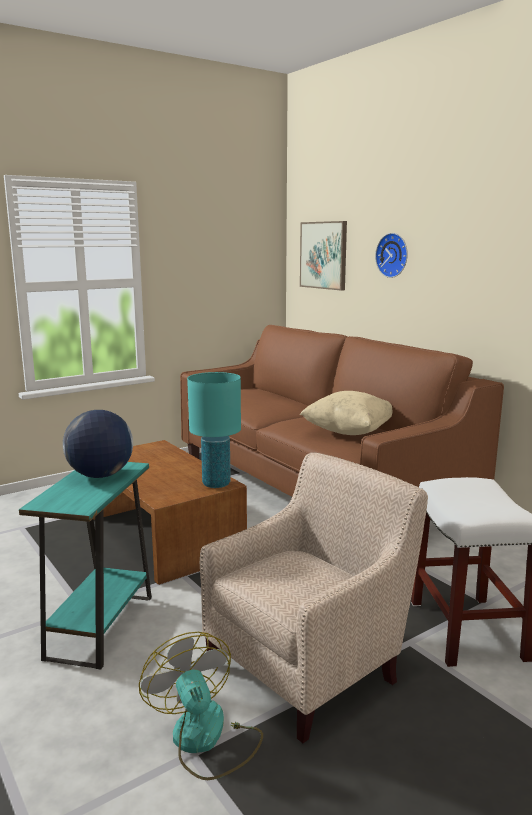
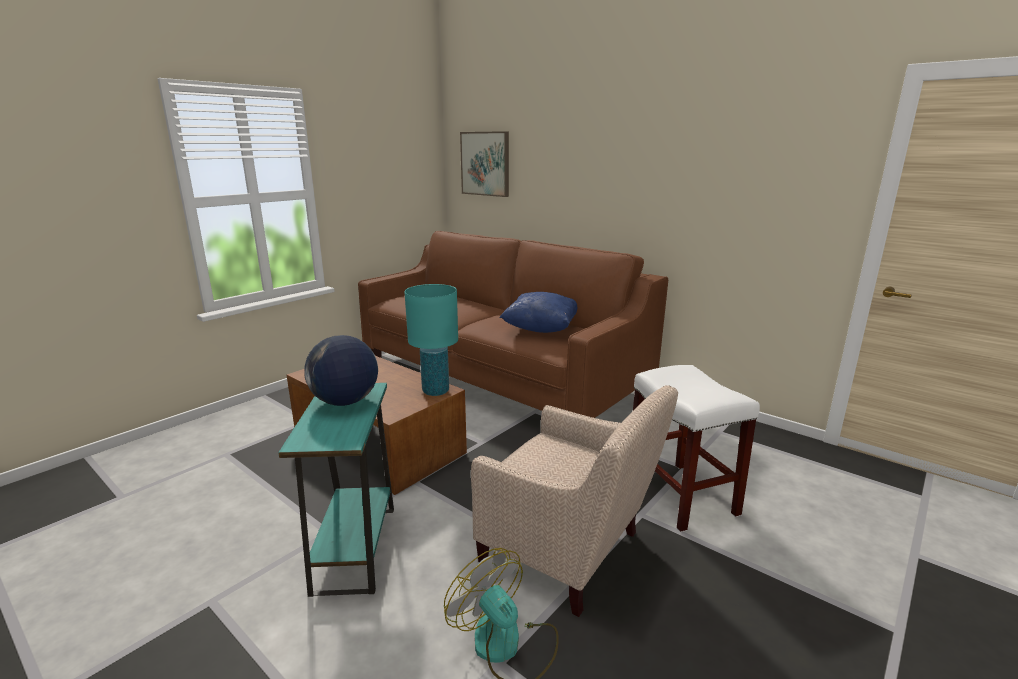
camera: 15 degrees left, 5 degrees up
(310, 667) = (569, 553): beige armchair -> beige armchair turned 90 degrees clockwise
(349, 431) = (541, 329): beige pillow -> blue pillow
(393, 255) = (558, 164): wall clock -> none

